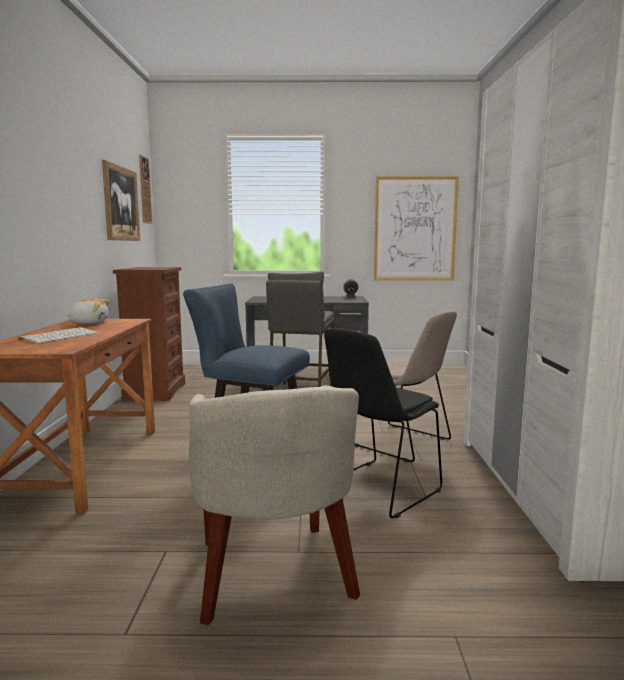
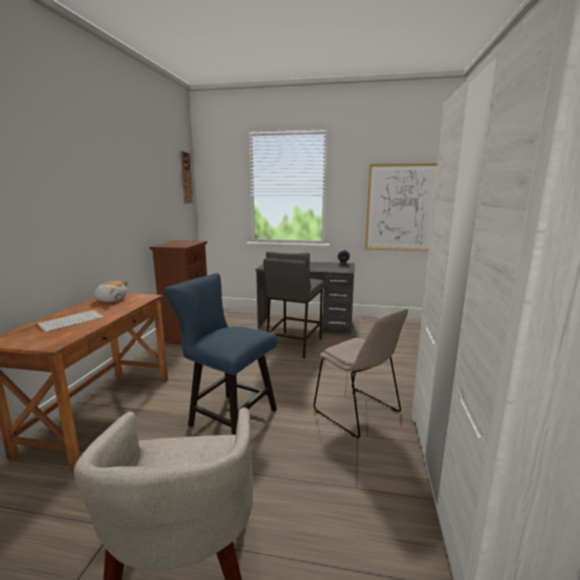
camera: 10 degrees right, 5 degrees up
(121, 203) = (160, 192): picture -> none
(377, 489) = (316, 470): black chair -> none

